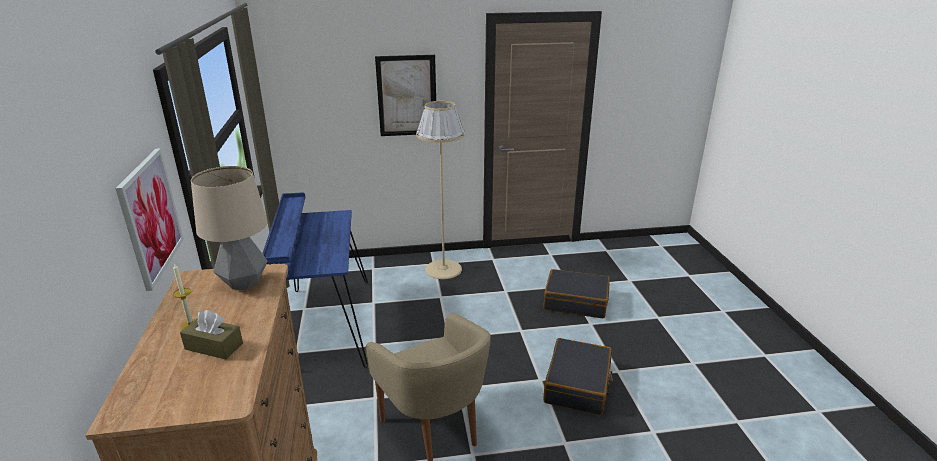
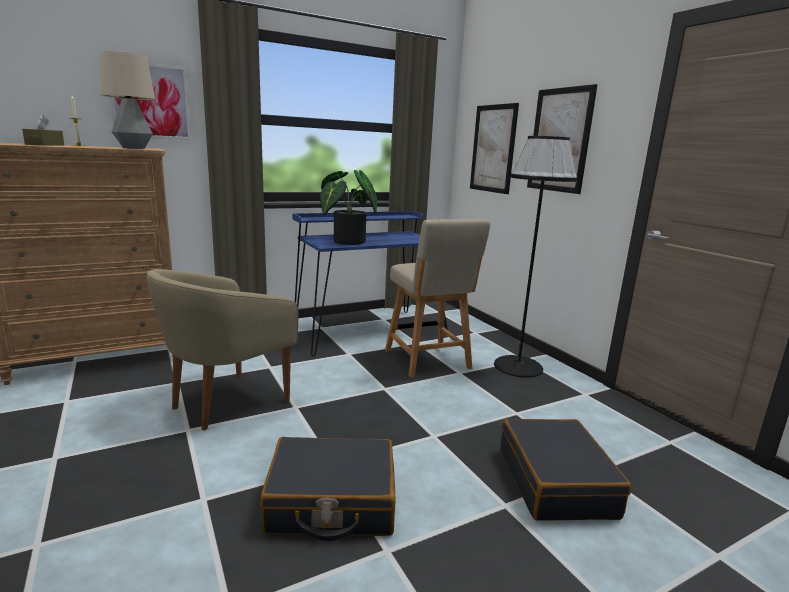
camera: 70 degrees right, 10 degrees down
(323, 107) = (493, 149): none -> picture
(325, 255) = (345, 242): none -> potted plant
(413, 305) = (429, 361): none -> beige chair
(443, 269) = (518, 366): beige floor lamp -> black floor lamp

